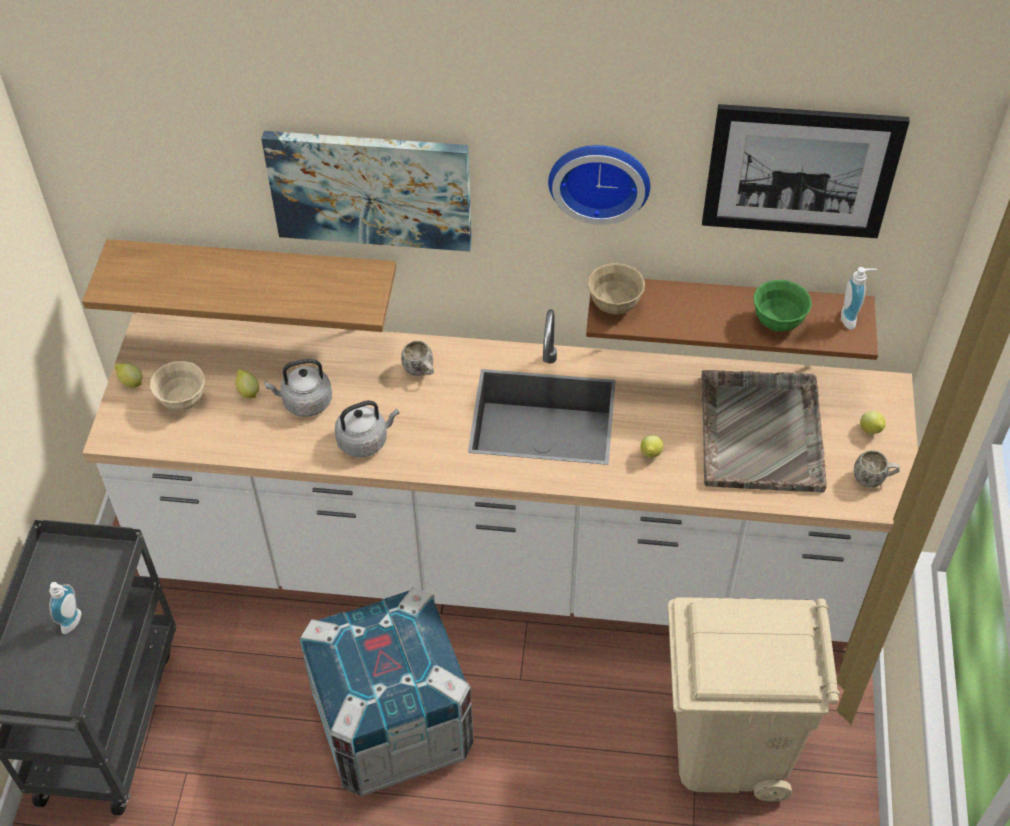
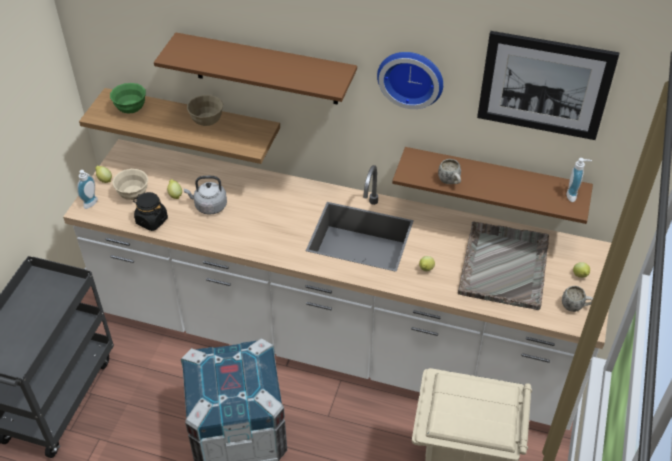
camera: 10 degrees right, 5 degrees down
(74, 623) = (36, 323): soap dispenser -> soap dispenser (92, 204)
(223, 439) = (151, 221): none -> black jar
(365, 441) = (241, 234): grey kettle -> none
(370, 188) = (265, 69): picture -> brown shelf
(421, 372) = (288, 198): white mug -> white mug (450, 182)
(614, 305) = (415, 166): beige bowl -> beige bowl (207, 121)
(778, 322) = (522, 191): green bowl -> green bowl (131, 109)

